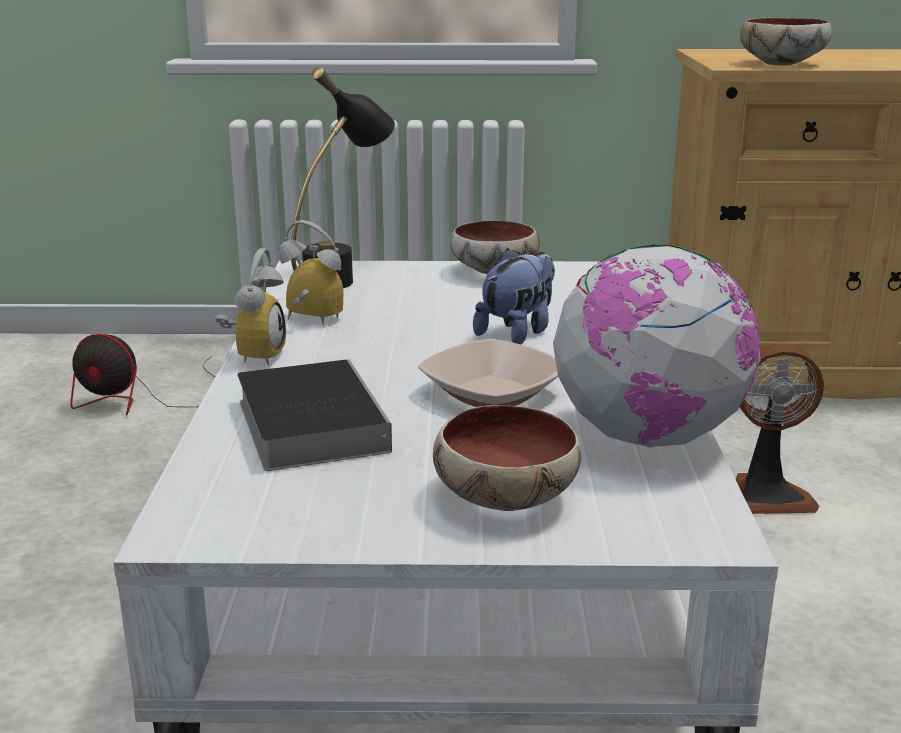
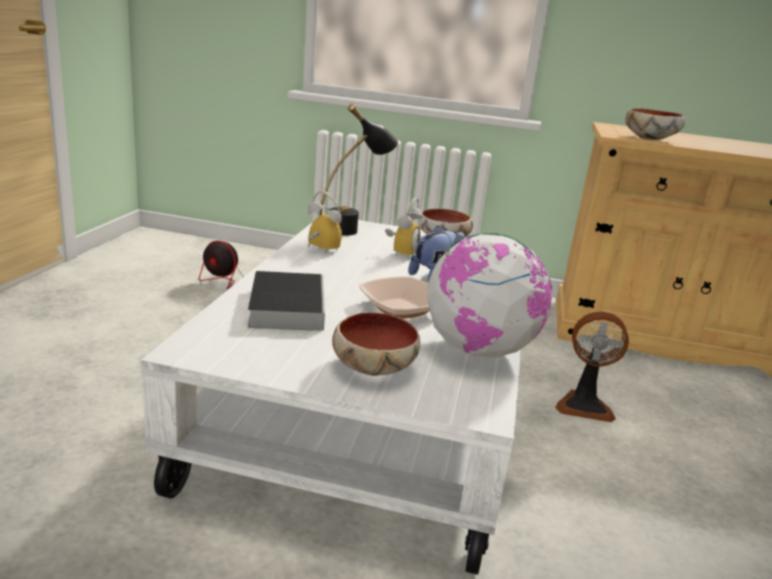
camera: 10 degrees right, 0 degrees up
(254, 355) = (278, 264): alarm clock -> alarm clock (401, 253)

